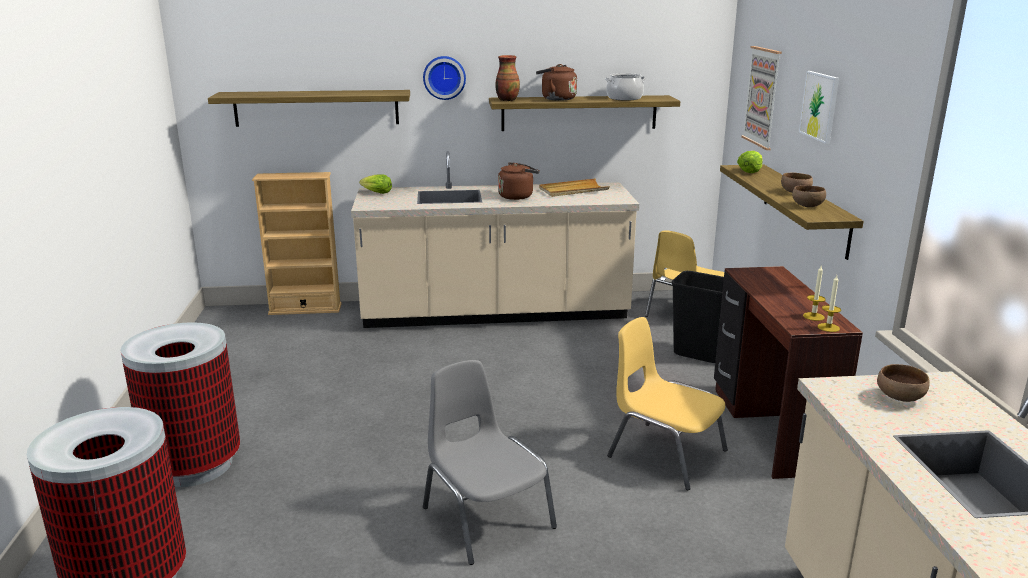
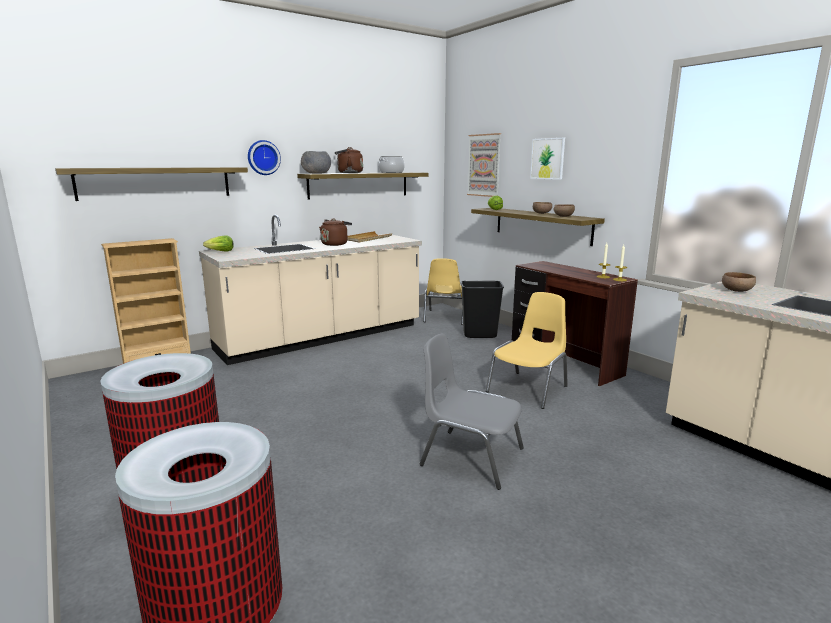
camera: 30 degrees left, 5 degrees down
(507, 100) = (316, 173): vase -> grey bowl
(665, 453) = (529, 389): yellow chair -> yellow chair turned 120 degrees clockwise

